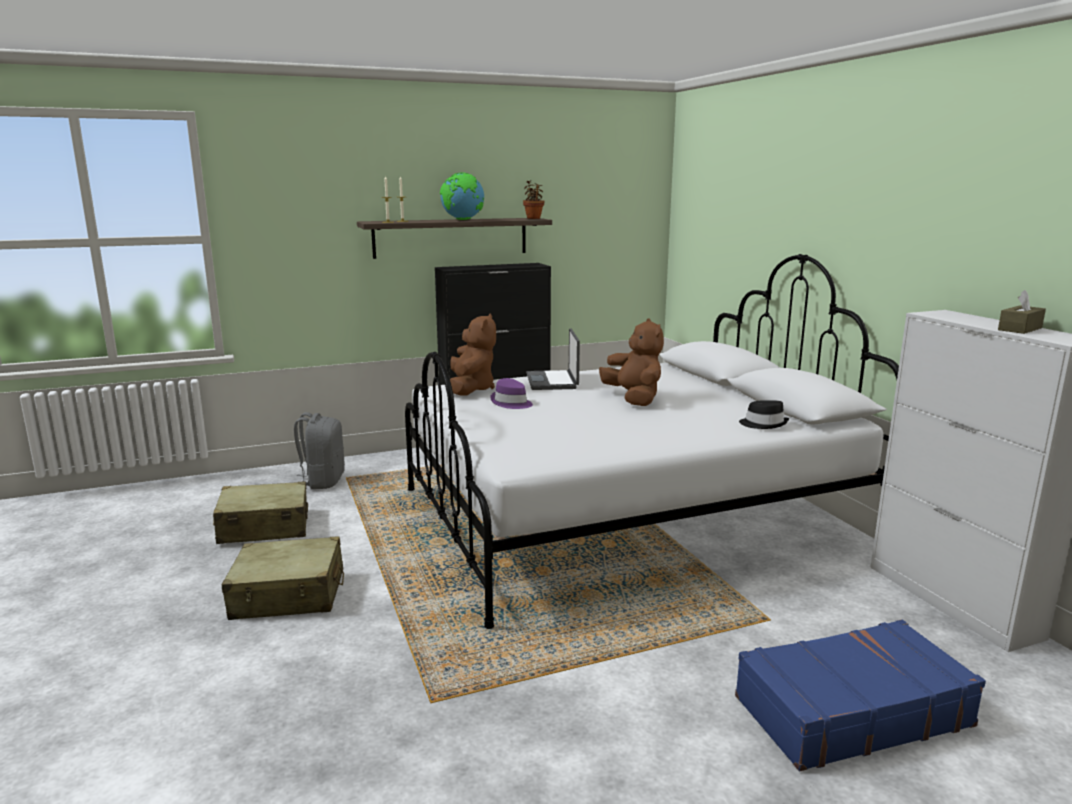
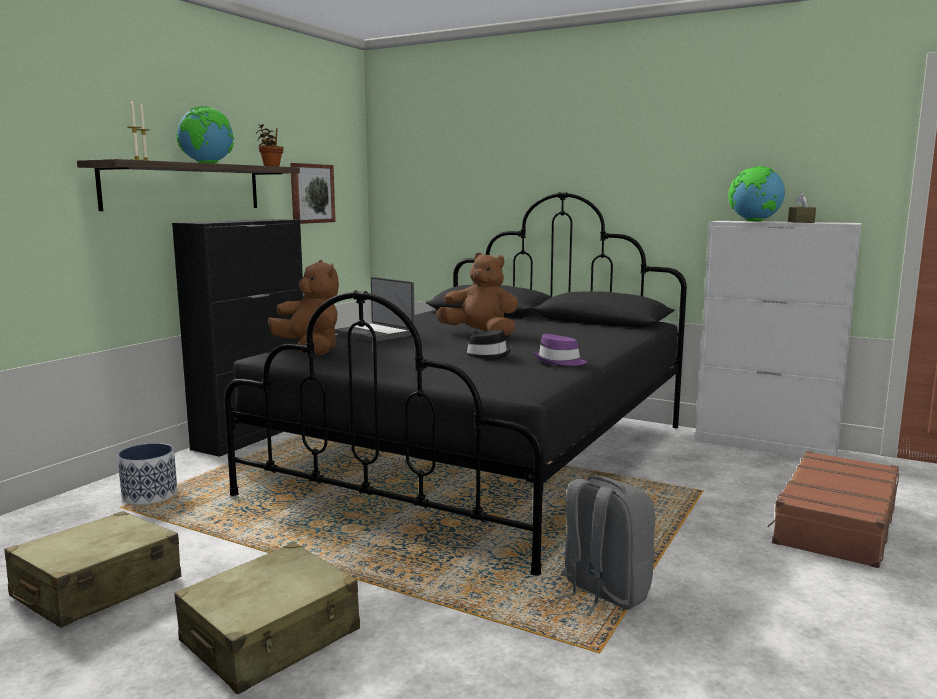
camera: 40 degrees left, 5 degrees down
(322, 481) = (91, 519): grey backpack -> grey backpack (602, 593)
(371, 474) = (149, 495): none -> planter
(511, 403) = (384, 353): purple hat -> purple hat (559, 362)
(592, 238) = (311, 193): none -> picture
(626, 517) = (484, 458): white bed -> black bed
(763, 424) = (615, 332): black hat -> black hat (486, 356)
(850, 710) = (834, 524): blue suitcase -> brown suitcase
(965, 319) = (754, 221): none -> globe

